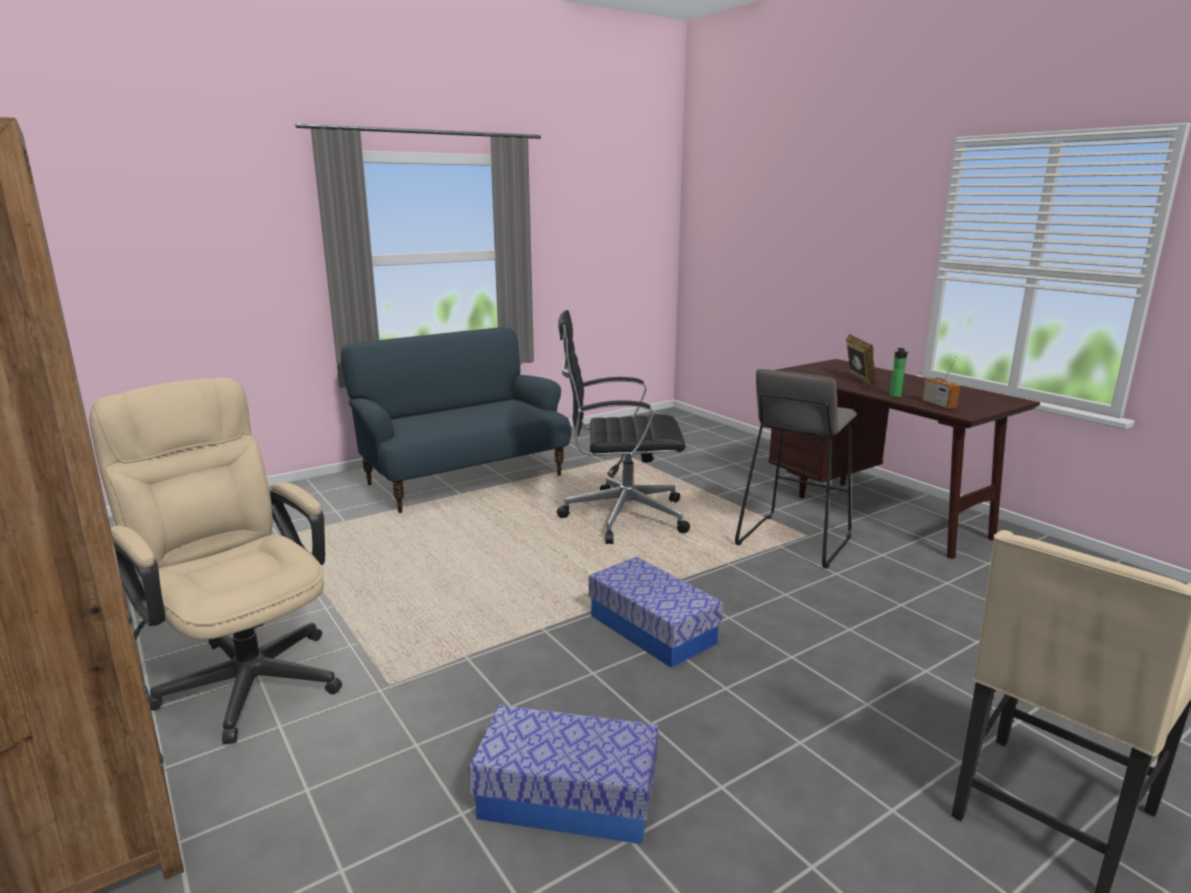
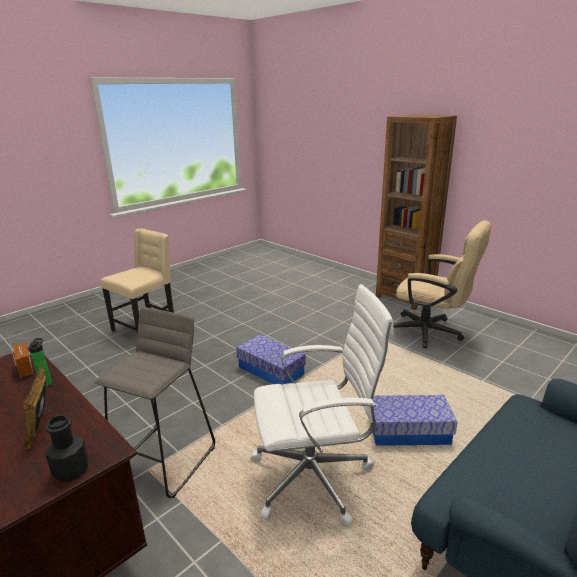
camera: 170 degrees right, 5 degrees up
(567, 797) = (289, 316): storage box -> storage box (408, 431)
(621, 516) = (315, 477): black office chair -> white office chair
(807, 368) = (71, 470): none -> black bottle

